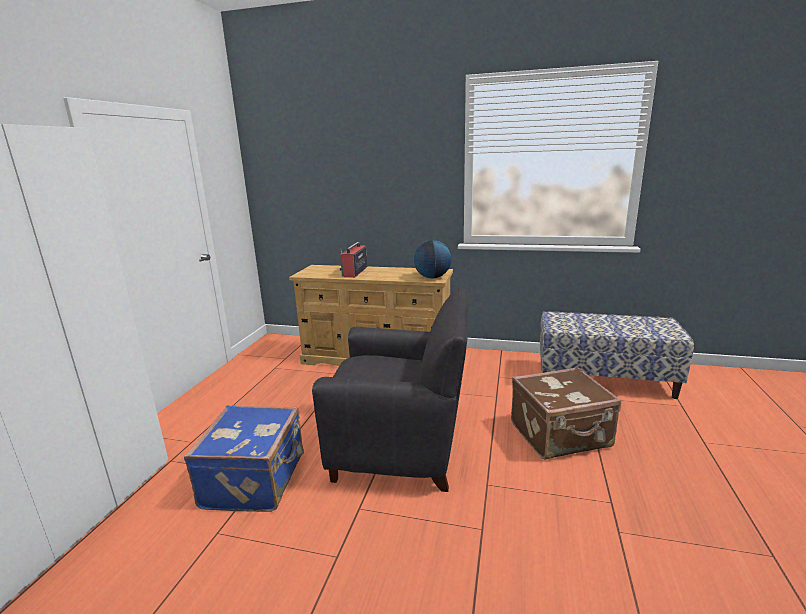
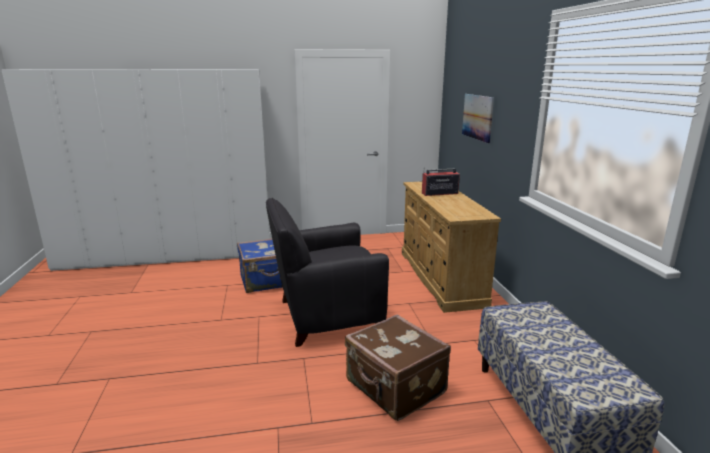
camera: 65 degrees right, 0 degrees up
(346, 186) = (477, 117): none -> picture
(401, 447) = (326, 316): black armchair -> black armchair turned 90 degrees clockwise
(432, 277) = (459, 215): globe -> none

